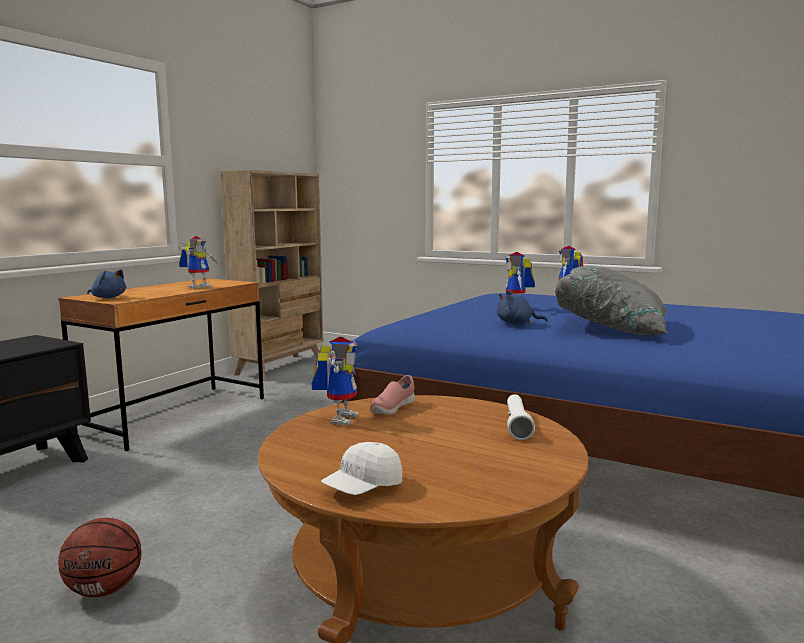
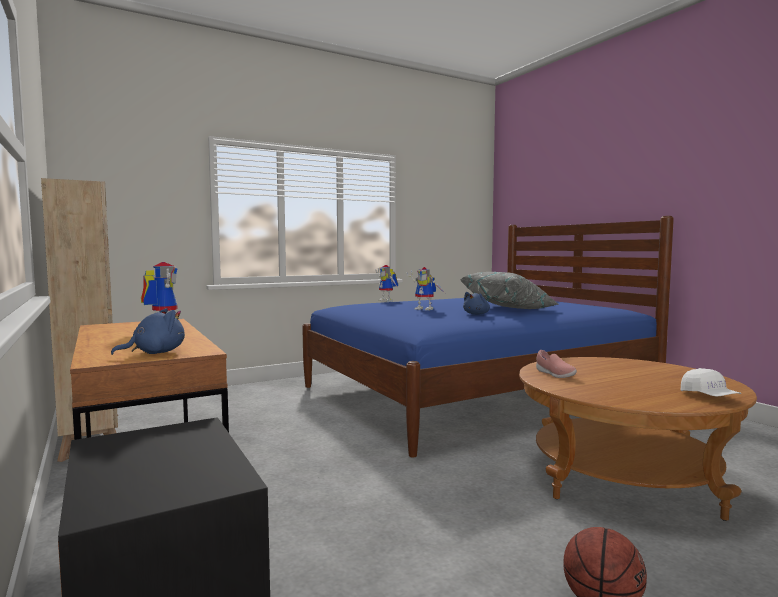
camera: 60 degrees left, 5 degrees down
(339, 418) = (566, 385): toy robot -> none
(517, 425) = (603, 362): white flashlight -> none

